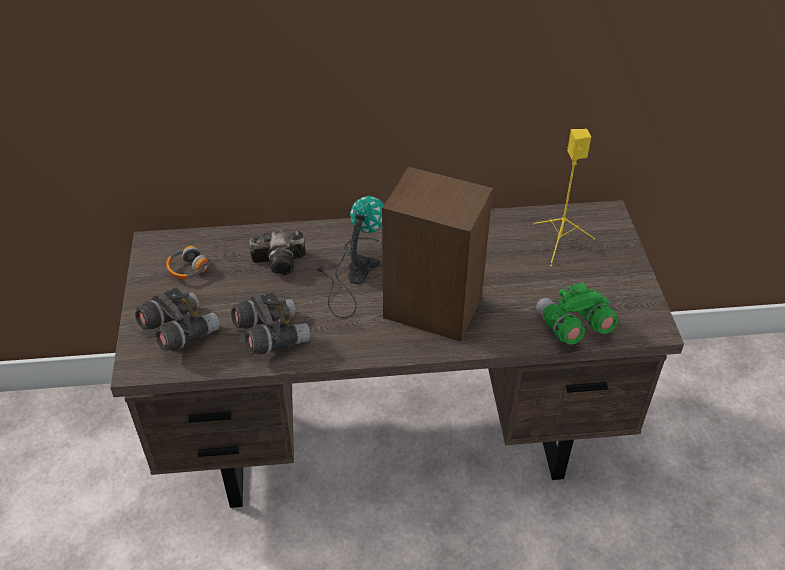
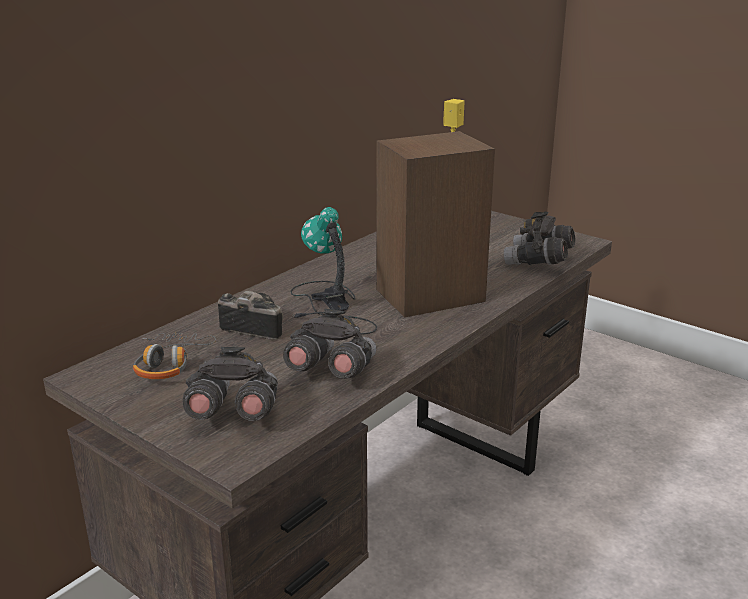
camera: 45 degrees left, 20 degrees down
(282, 261) = (252, 327): camera -> camera turned 105 degrees counterclockwise
(572, 327) = (539, 262): green binoculars -> grey binoculars

